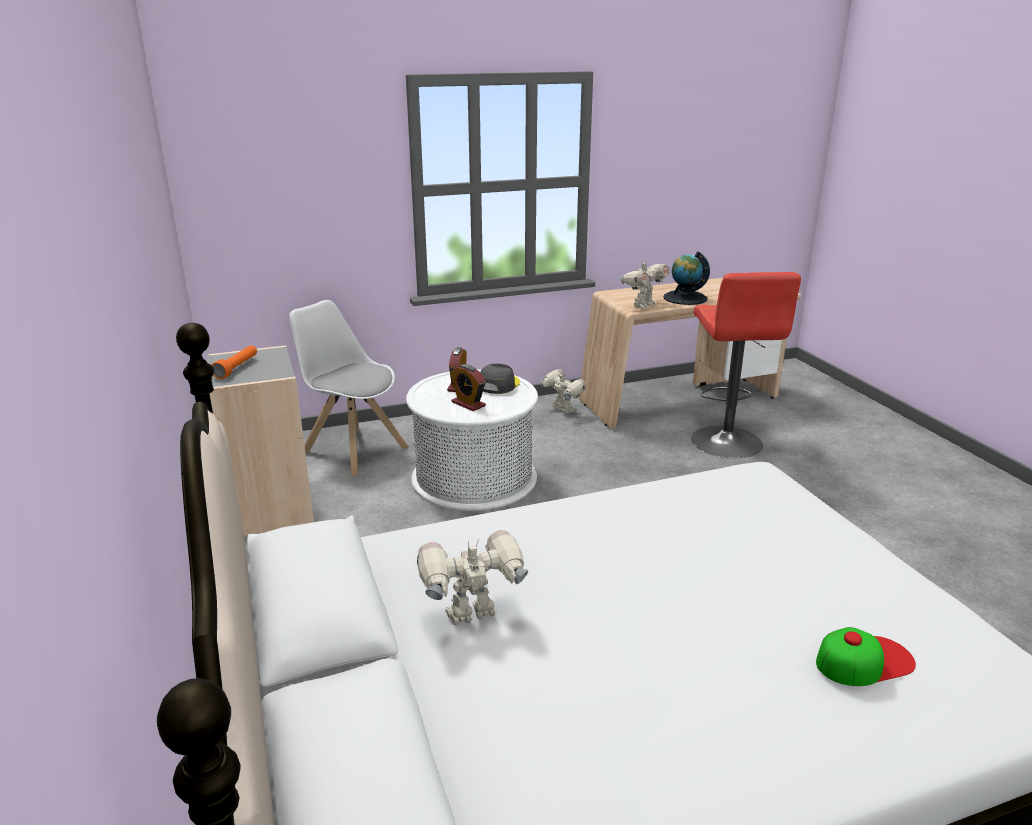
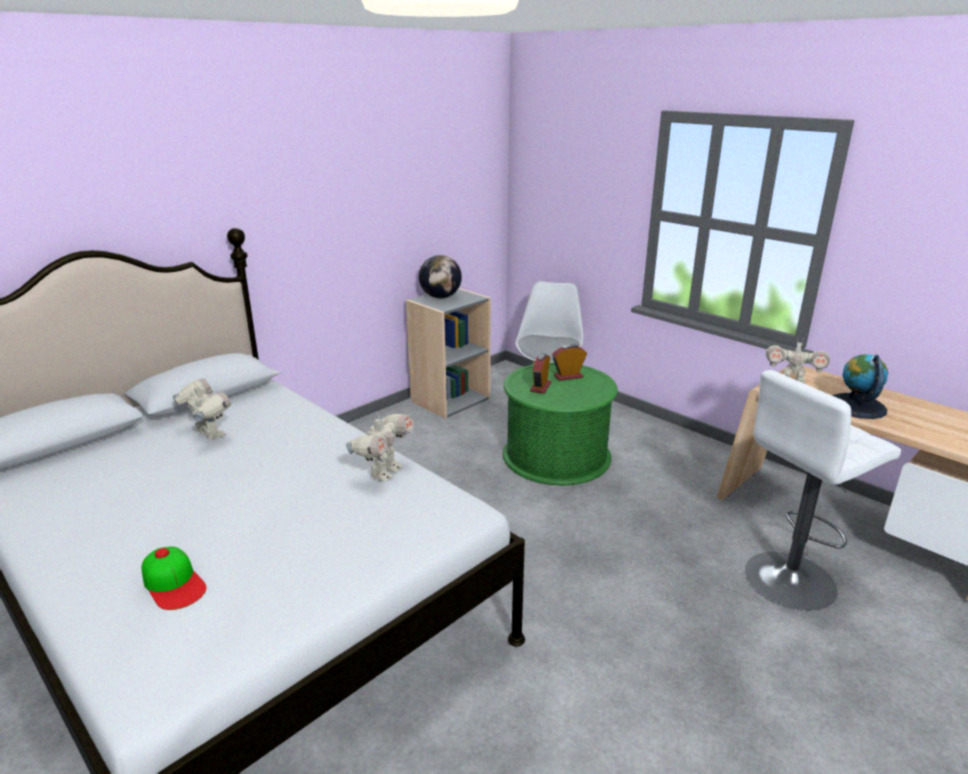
camera: 65 degrees right, 0 degrees up
(237, 368) = (440, 297): orange flashlight -> globe
(474, 478) = (556, 456): white coffee table -> green coffee table
(498, 384) = (588, 389): grey cap -> none
(562, 410) = (722, 465): toy robot -> toy robot (384, 472)
(726, 442) = (788, 580): red stool -> white stool

